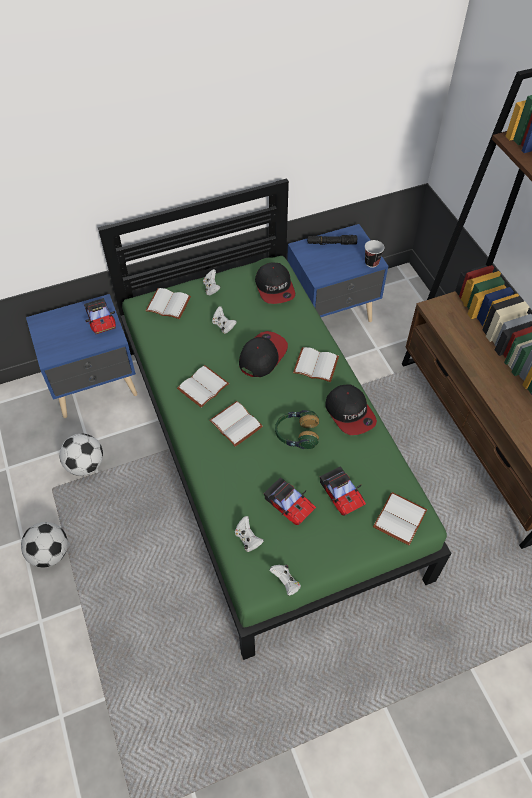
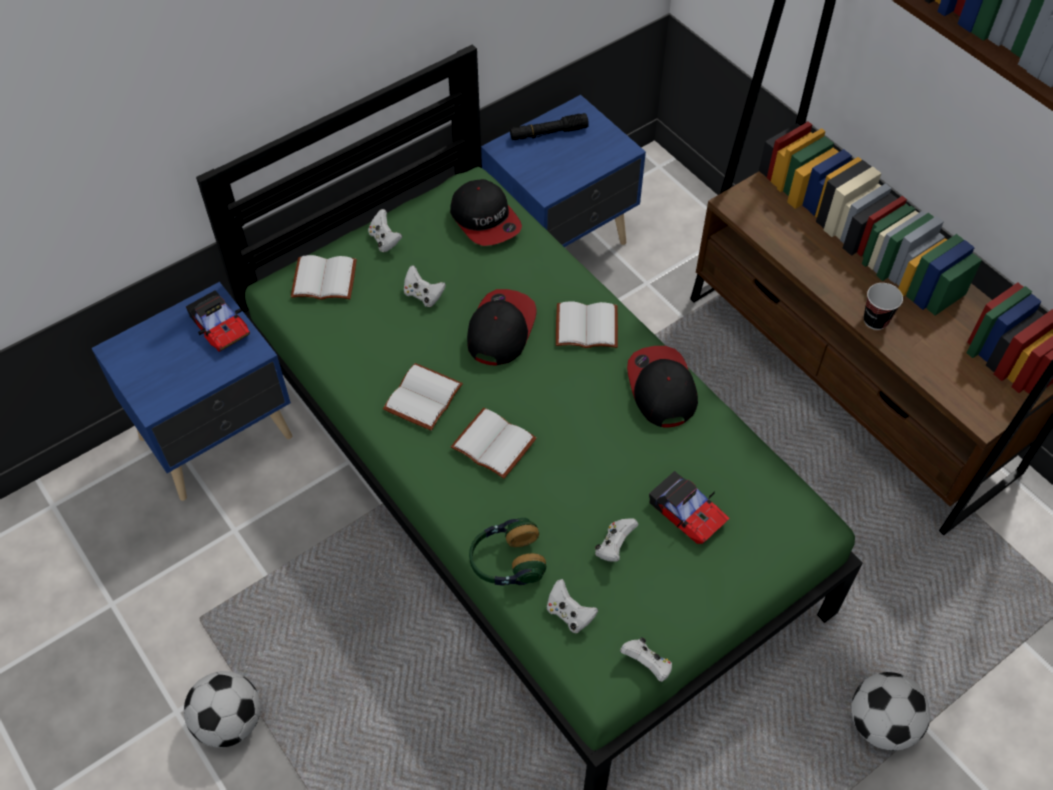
camera: 15 degrees left, 0 degrees up
(85, 465) = (242, 567): football -> football (881, 724)
(289, 504) = (614, 546): toy car -> white game controller
(296, 434) = (591, 439): headphones -> headphones (506, 562)
(350, 413) = (661, 388): cap -> cap turned 150 degrees counterclockwise
(371, 262) = (619, 151): cup -> cup (875, 320)
(398, 517) = (781, 527): white book -> none

